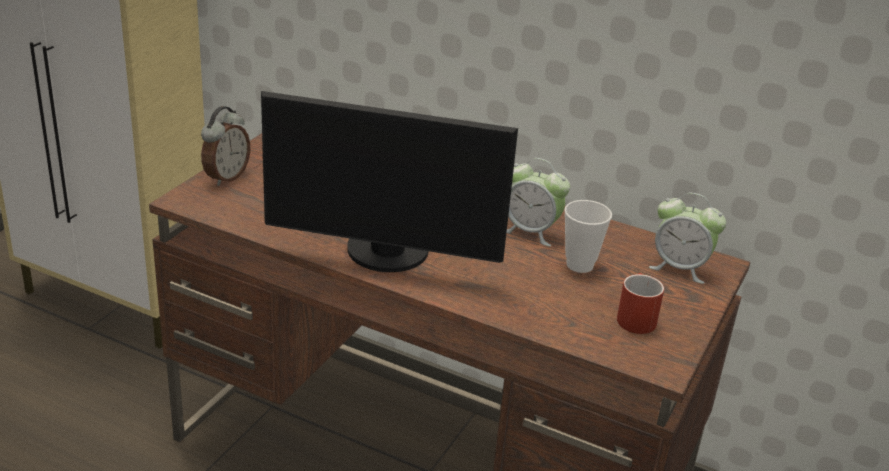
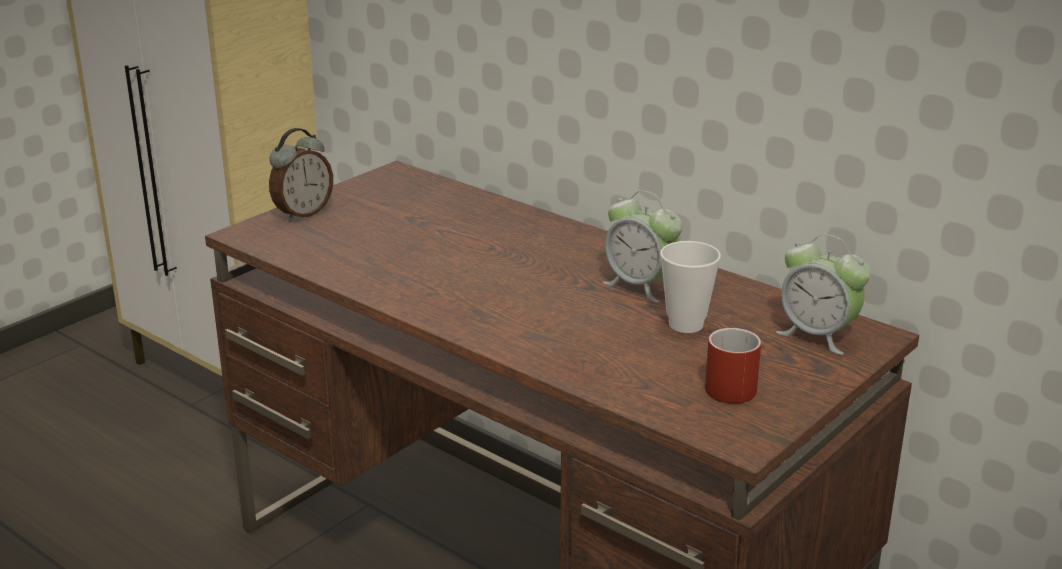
camera: 15 degrees right, 5 degrees down
(386, 254) = (449, 300): monitor -> none

